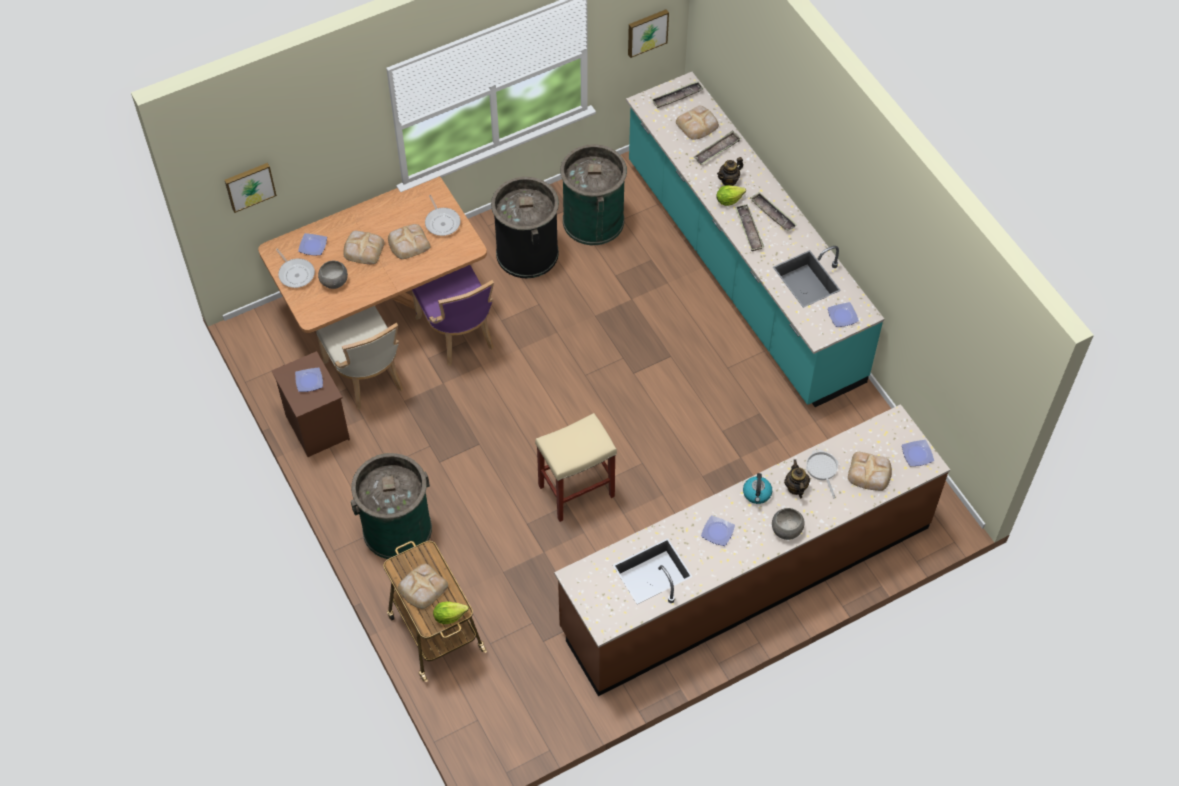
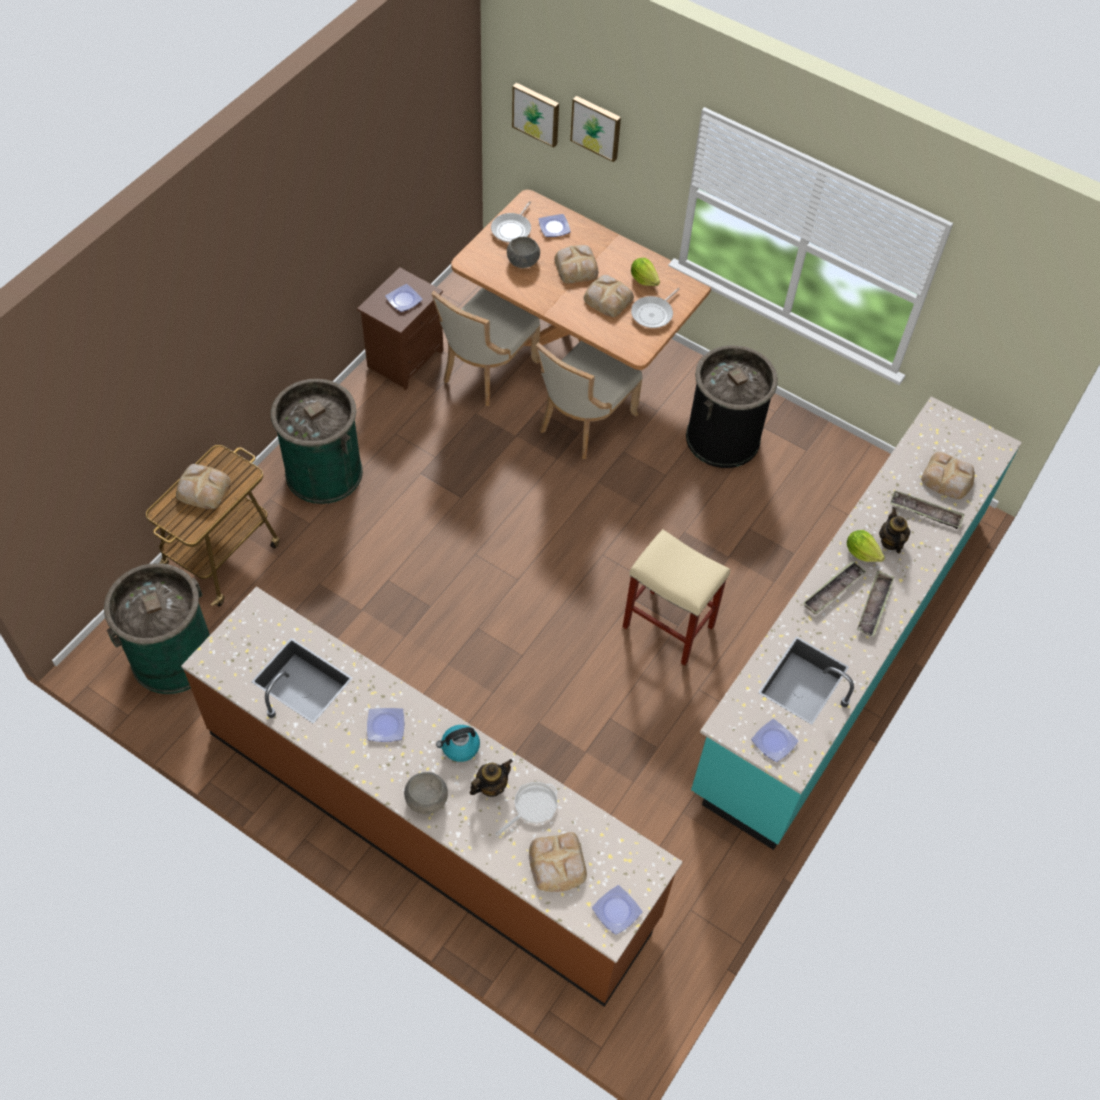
camera: 60 degrees right, 0 degrees up
(449, 616) = (179, 525): lettuce -> lettuce (644, 279)
(459, 334) = (583, 423): purple chair -> beige chair
(575, 492) = (450, 608): beige stool -> beige stool (667, 626)
(593, 220) = (807, 478): green trash can -> green trash can (173, 656)
(647, 32) = (1002, 348): picture -> picture (596, 127)
(677, 97) = (972, 442): tray -> none
(729, 180) = (890, 541): teapot -> teapot turned 60 degrees clockwise

